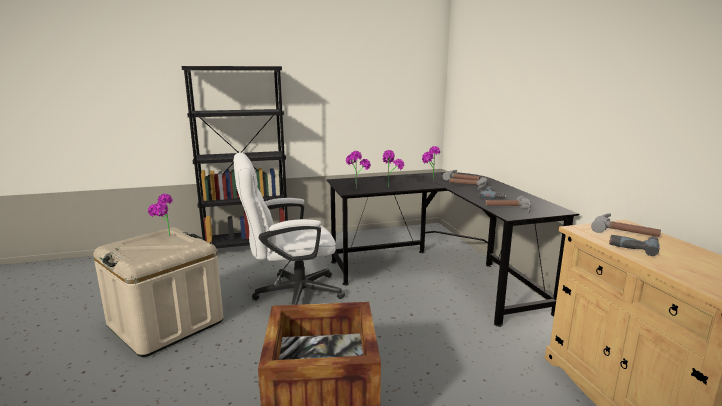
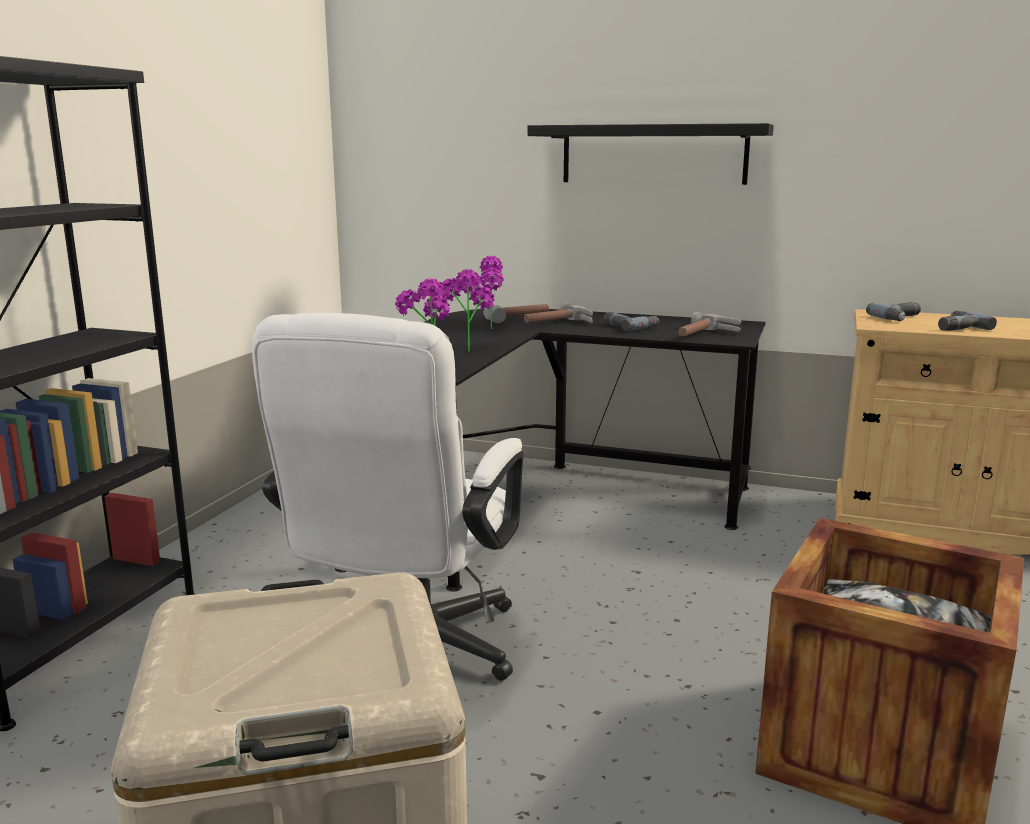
camera: 55 degrees left, 0 degrees up
(164, 237) = (238, 625): potted plant -> none
(543, 100) = (653, 154): none -> black shelf
(625, 231) = (901, 318): hammer -> power drill

